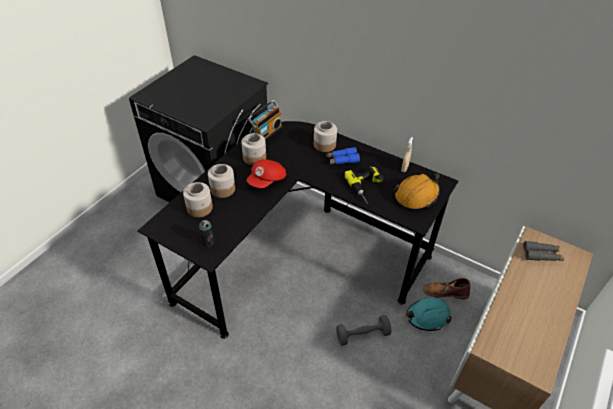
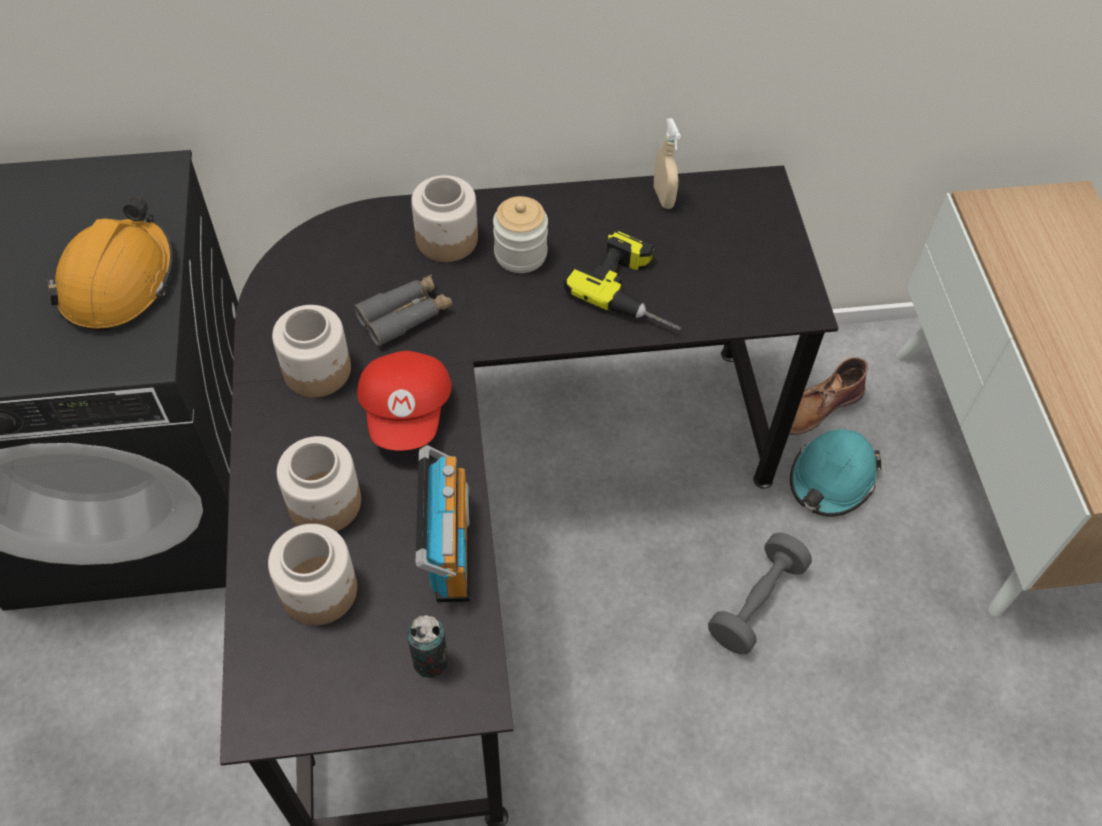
camera: 40 degrees left, 10 degrees up
(266, 133) = (281, 289): radio -> radio (447, 548)
(342, 160) = (520, 254): blue binoculars -> jar
(416, 195) = (743, 248): orange hard hat -> orange hard hat (119, 281)
(541, 255) = (1025, 235): grey binoculars -> grey binoculars (405, 315)

